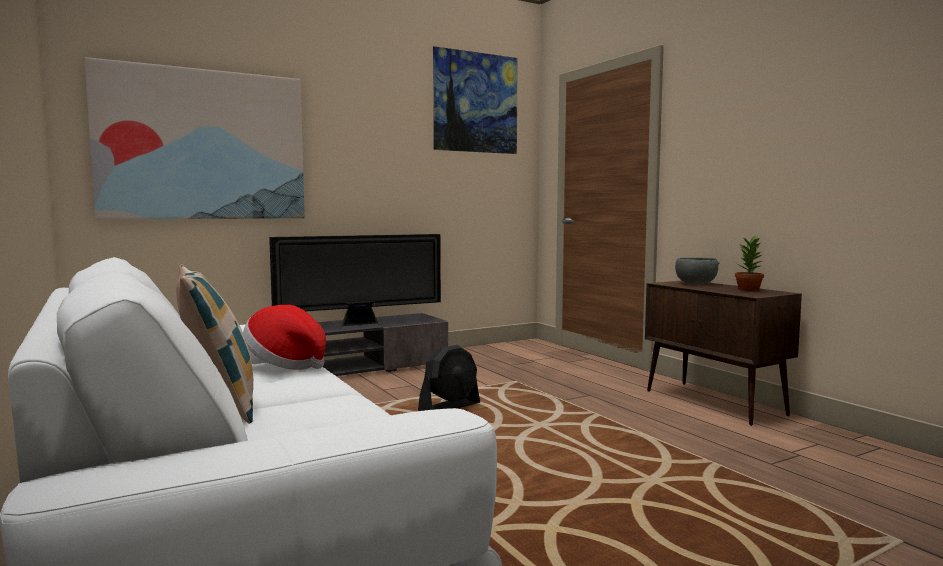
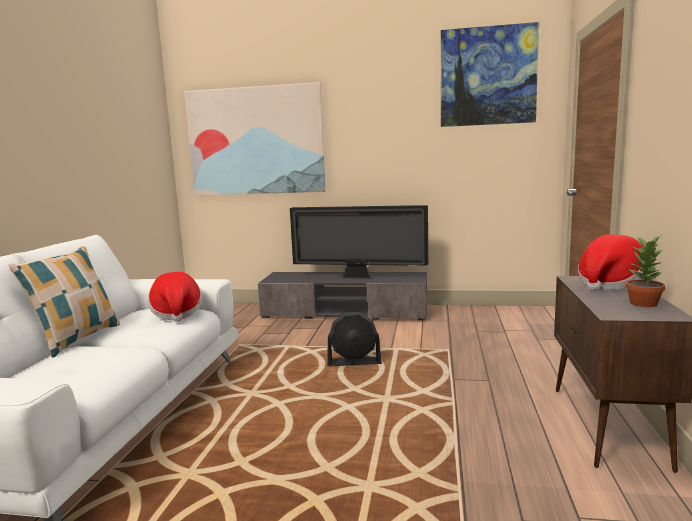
camera: 40 degrees right, 5 degrees up
(696, 284) = (610, 284): grey bowl -> hat

